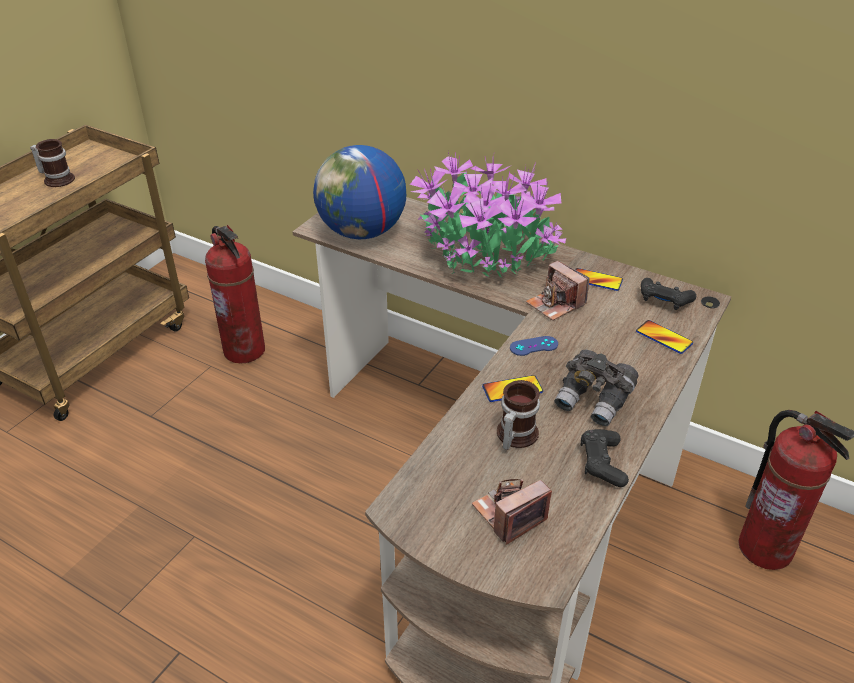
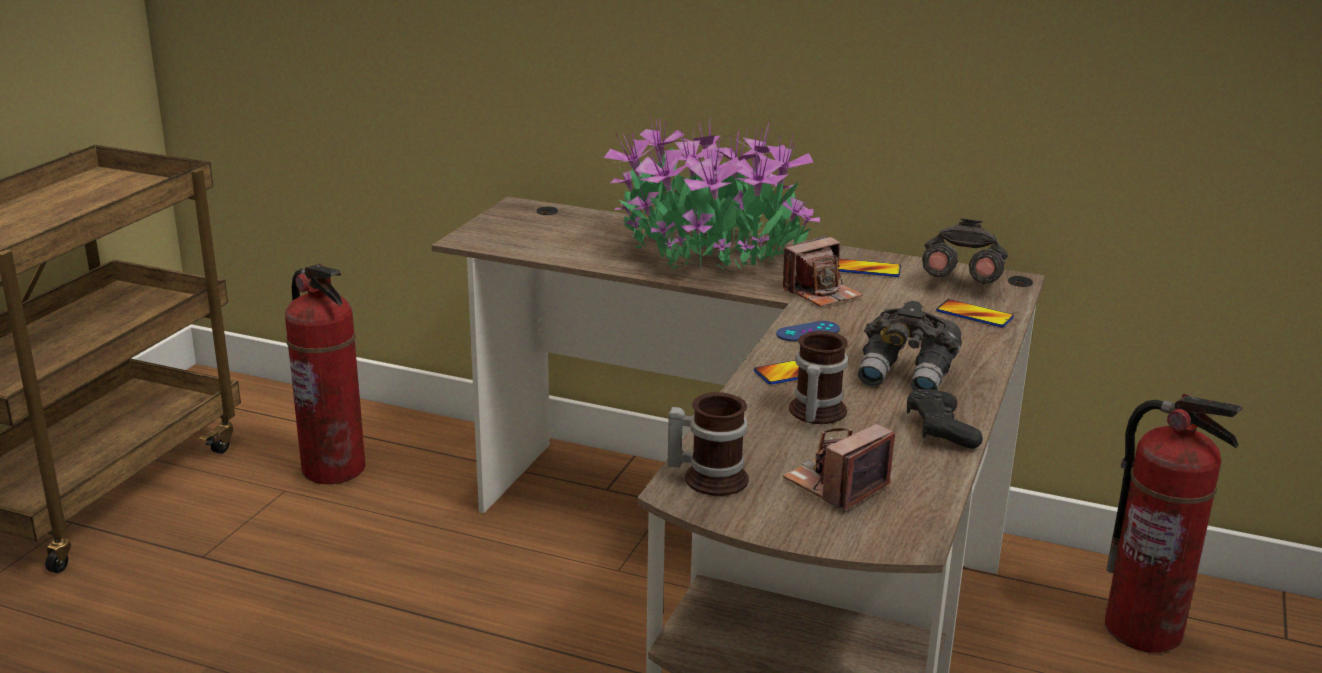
camera: 10 degrees left, 15 degrees down
(57, 178) = (65, 205): mug -> mug (710, 477)
(362, 232) = (531, 241): globe -> none
(555, 304) = (821, 293): camera -> camera turned 75 degrees counterclockwise
(664, 300) = (961, 282): black game controller -> grey binoculars

